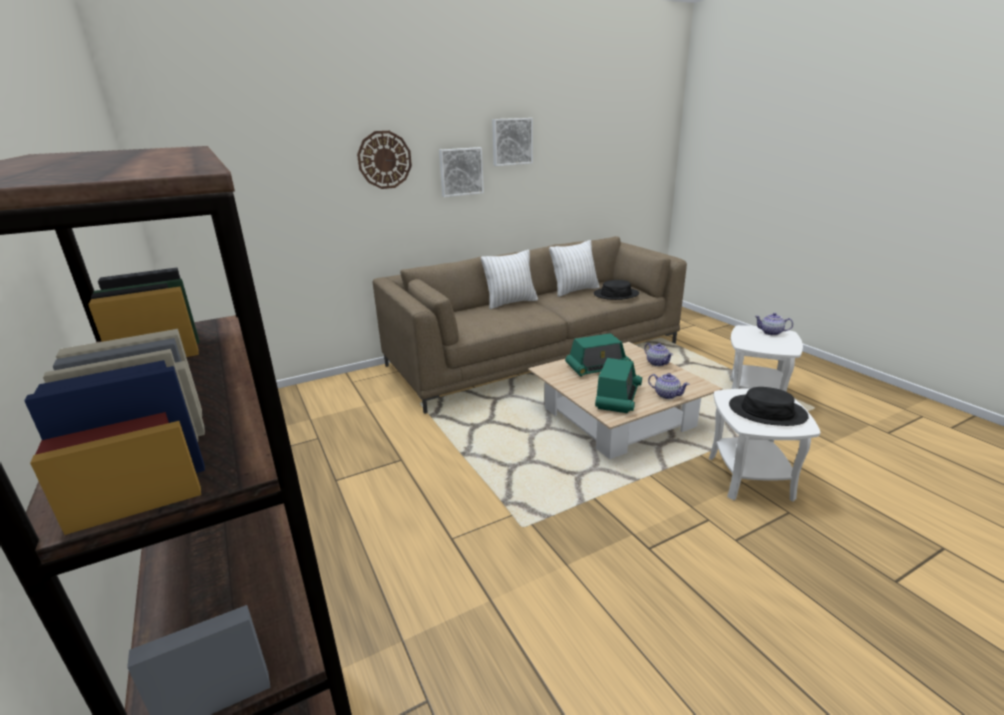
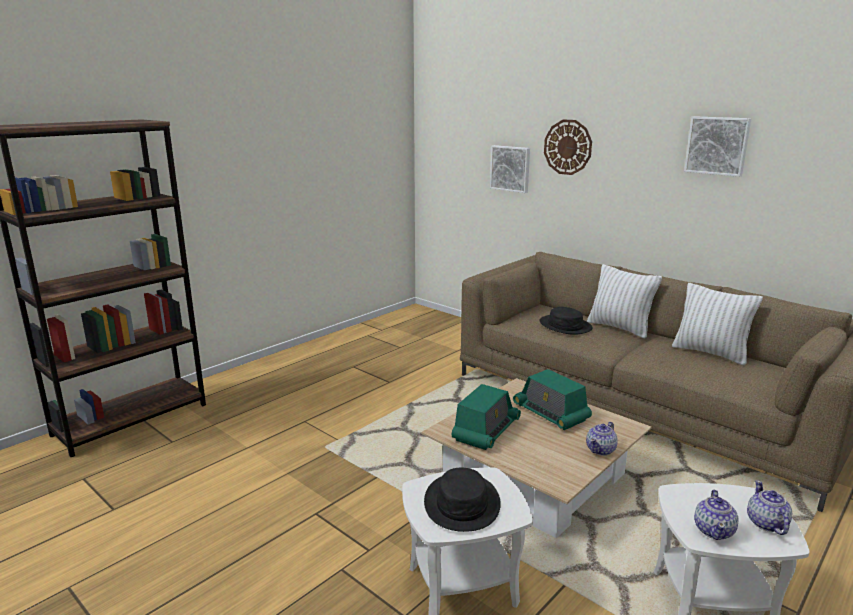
camera: 70 degrees right, 5 degrees down
(460, 171) = (643, 171): picture -> picture (510, 168)
(616, 294) = (731, 377): black hat -> black hat (565, 325)
(618, 397) = (486, 431): radio -> radio turned 60 degrees counterclockwise
(666, 395) = (515, 460): teapot -> teapot (714, 530)

